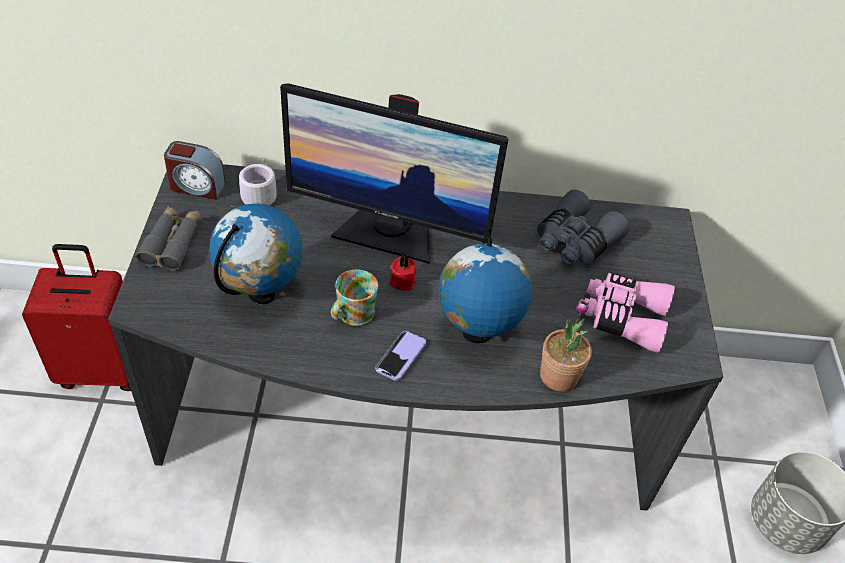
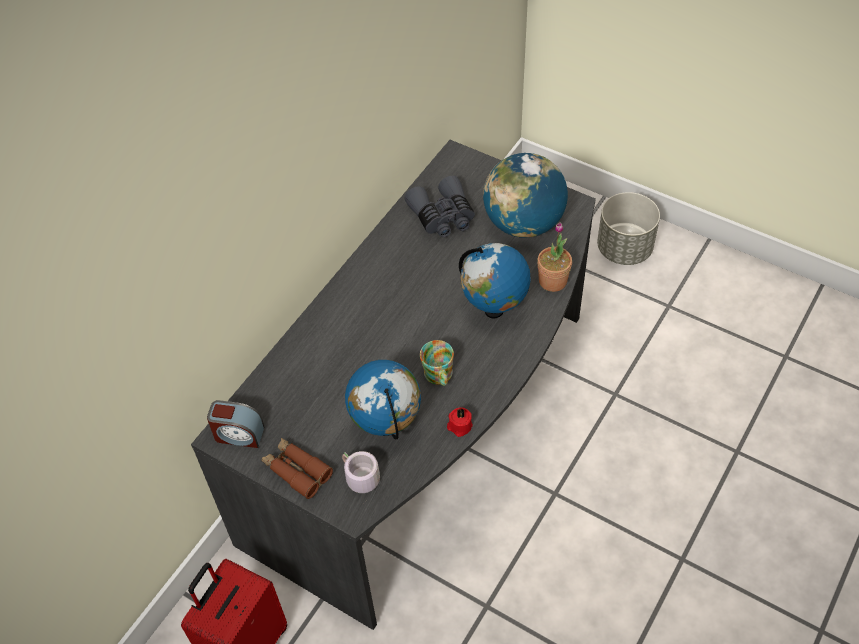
camera: 55 degrees left, 5 degrees up
(172, 243) = (297, 471): grey binoculars -> brown binoculars
(196, 186) = (238, 434): alarm clock -> alarm clock turned 60 degrees clockwise
(258, 194) = (276, 393): grey mug -> grey mug (358, 478)
(388, 232) = (369, 323): monitor -> none
(400, 356) = (491, 361): phone -> none
(402, 280) = (422, 333): red candle -> red candle (459, 426)
(623, 317) = (523, 223): pink binoculars -> globe

